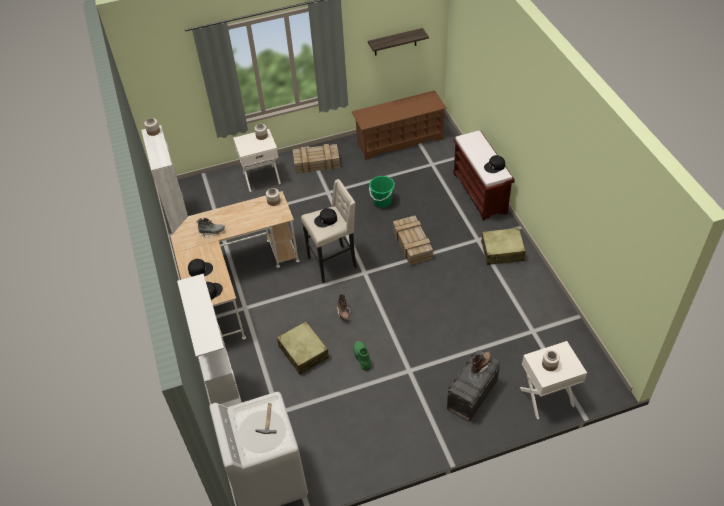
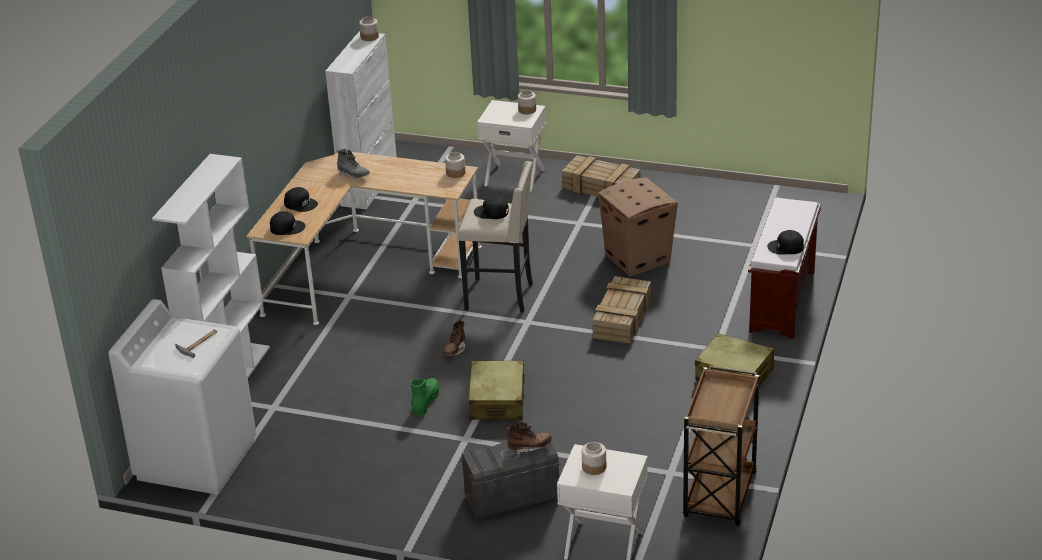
camera: 35 degrees right, 15 degrees down
(303, 352) = (365, 366): beige suitcase -> beige suitcase (497, 400)
(382, 201) = (638, 259): green bucket -> cardboard box
(395, 42) = (765, 40): shelf -> none
(399, 140) = (740, 203): brown shoe rack -> none
(570, 332) = (719, 496): none -> brown cart

